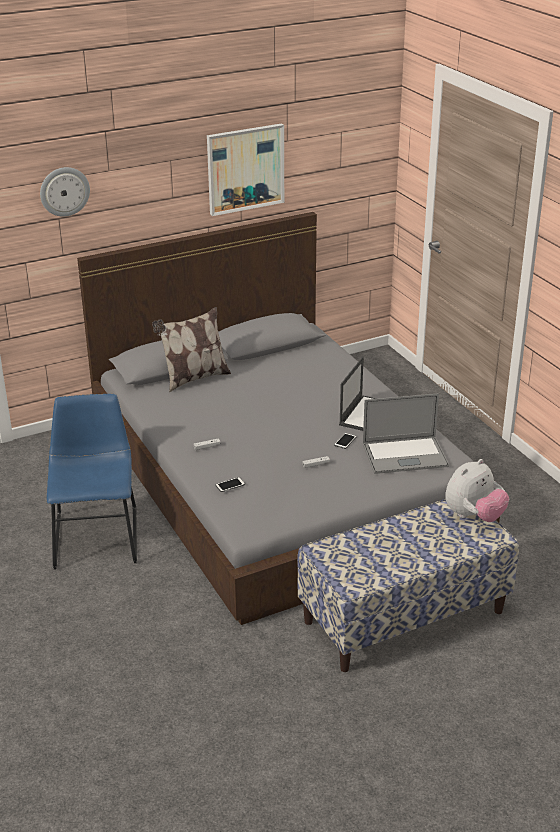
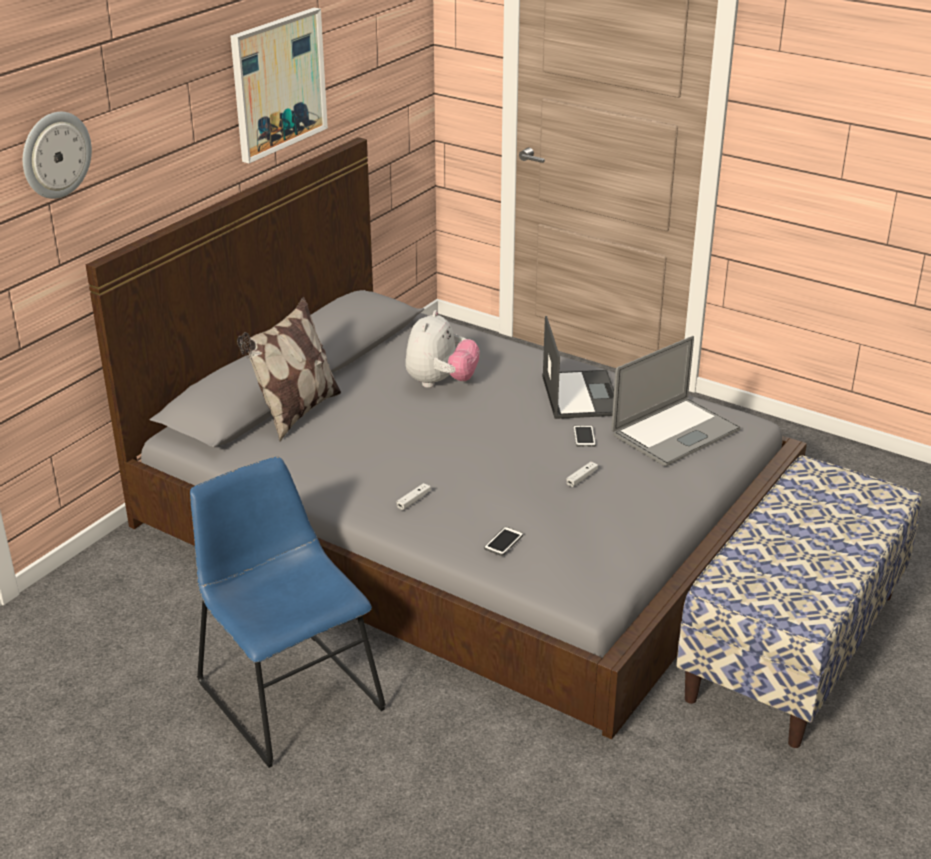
camera: 30 degrees left, 0 degrees up
(474, 516) = (842, 479): plush toy -> plush toy (440, 382)

